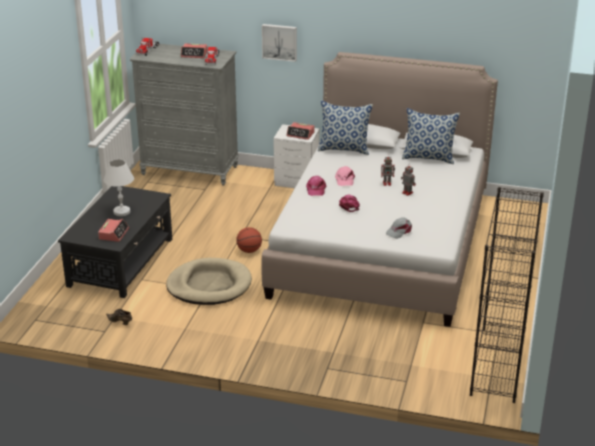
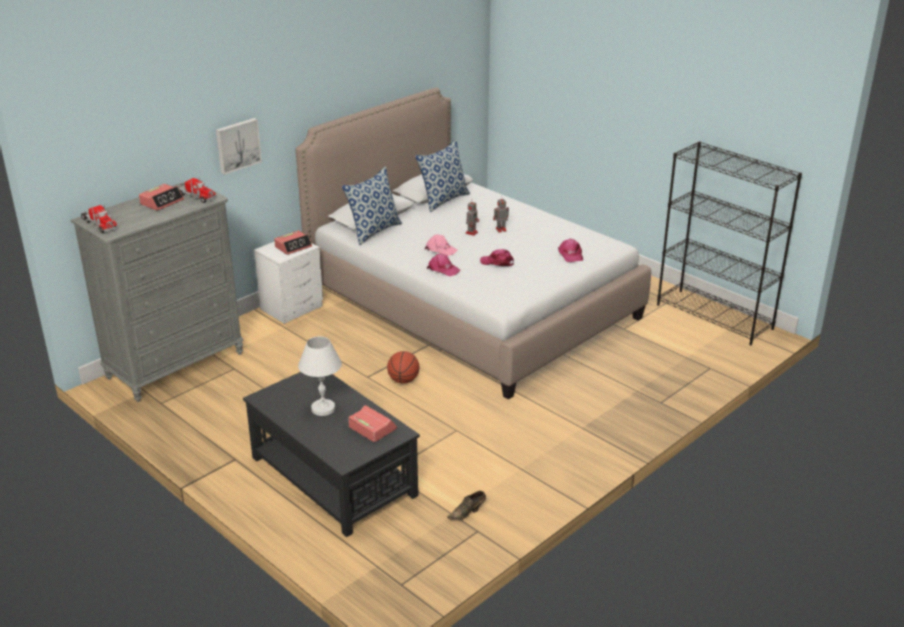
camera: 60 degrees left, 0 degrees up
(209, 285) = (448, 427): beige dog bed -> none
(399, 231) = (570, 255): grey cap -> pink cap

